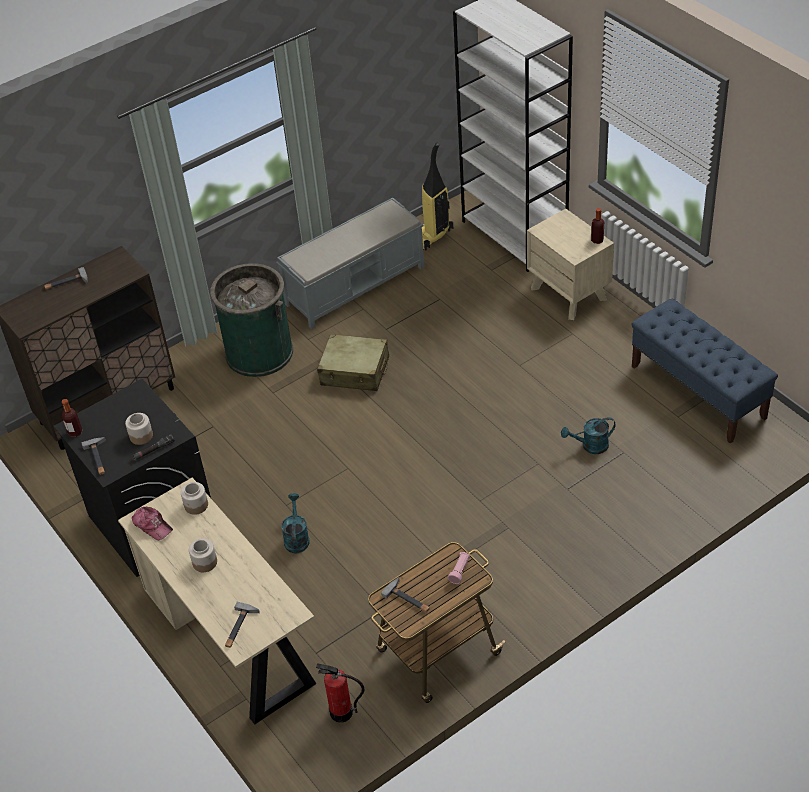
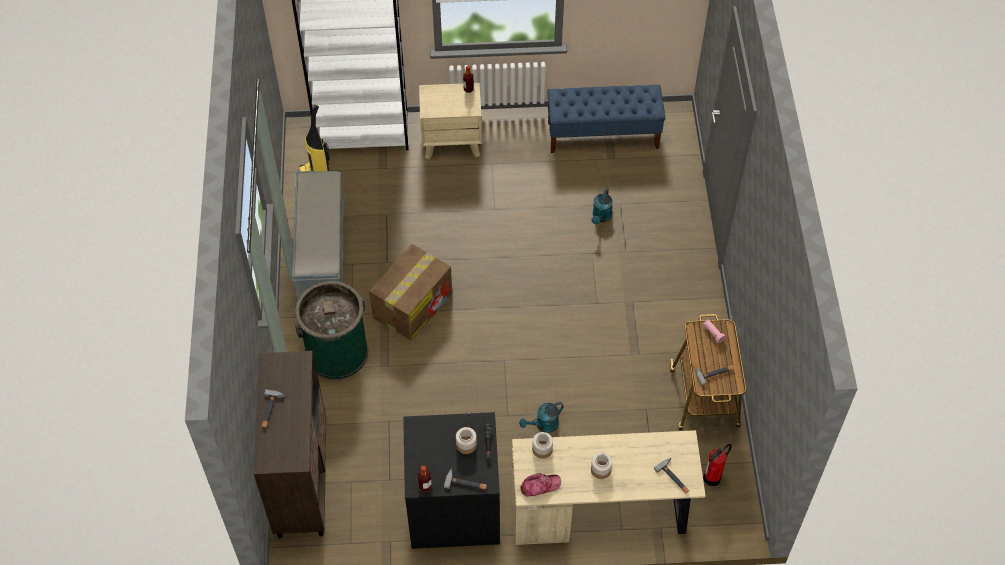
camera: 60 degrees left, 10 degrees up
(296, 538) = (543, 425): turquoise watering can -> turquoise watering can turned 60 degrees counterclockwise
(355, 371) = (413, 304): beige suitcase -> cardboard box

